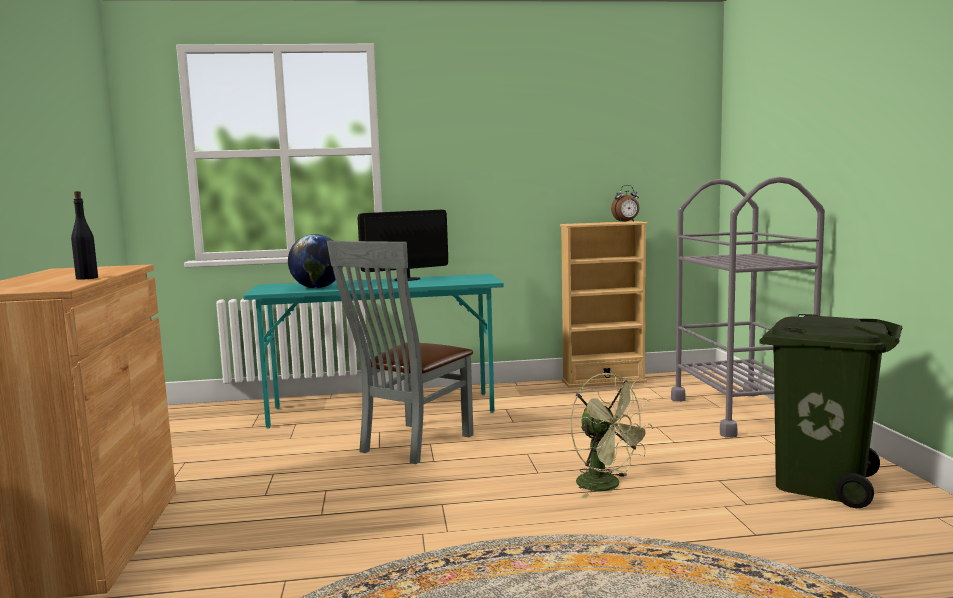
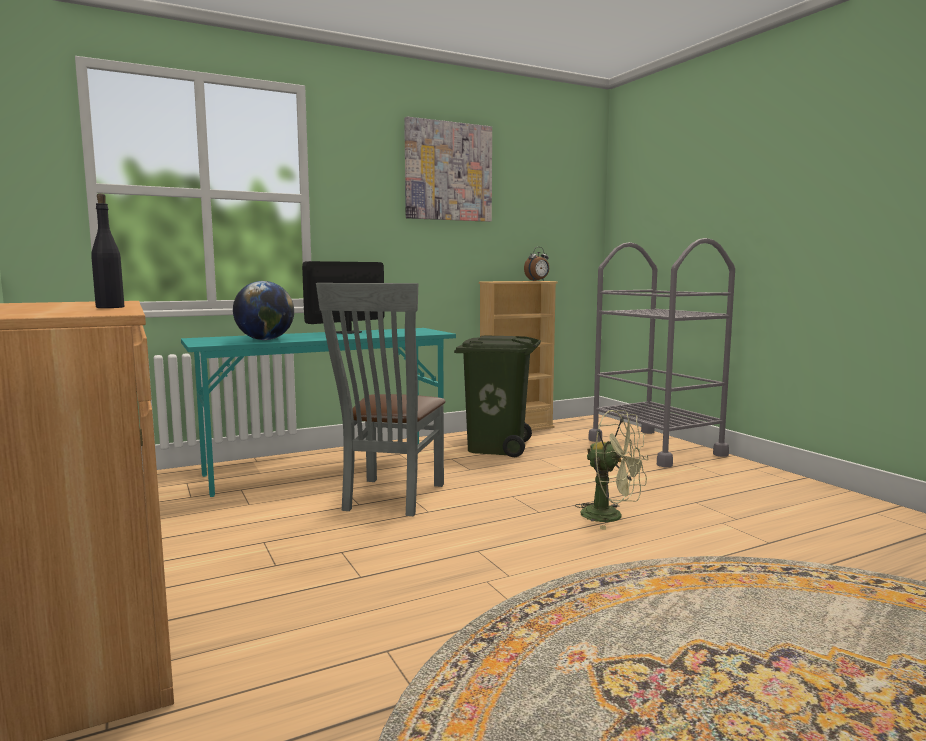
camera: 20 degrees left, 0 degrees up
(524, 112) = (448, 171): none -> picture
(821, 483) = (771, 496): green trash can -> green trash can (496, 447)

